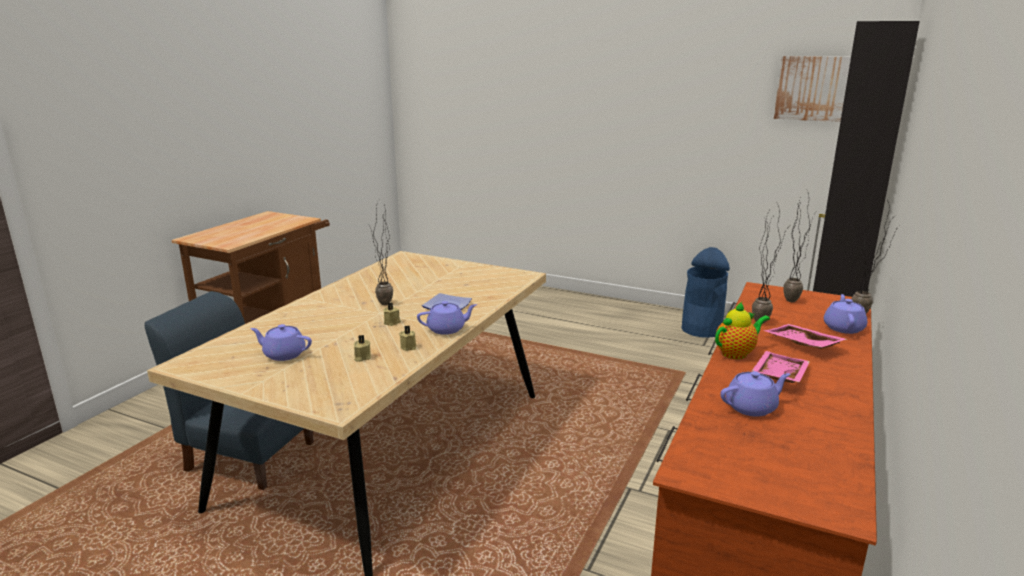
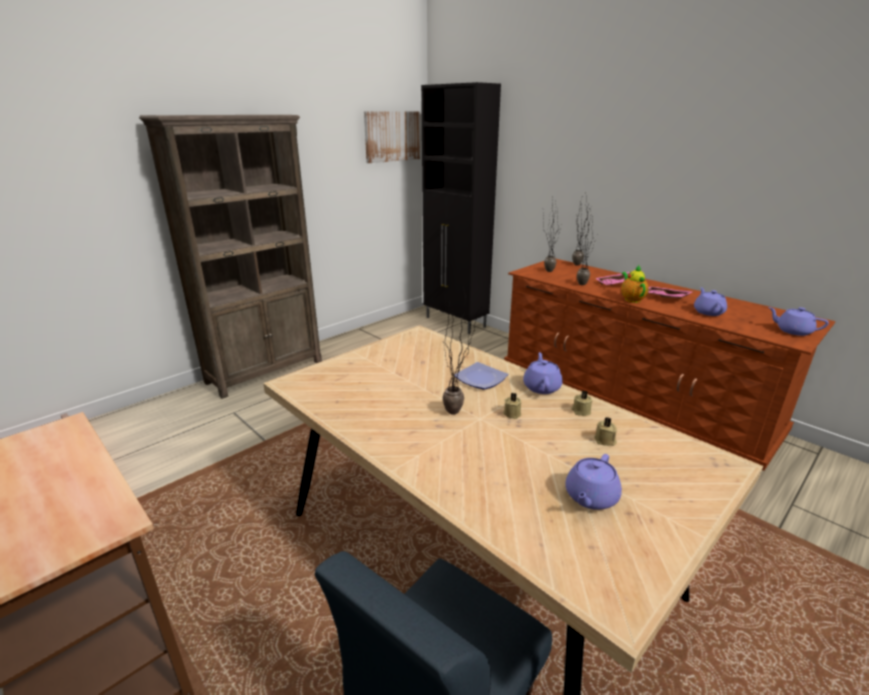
camera: 70 degrees left, 5 degrees up
(579, 302) = (266, 371): none -> brown bookcase
(701, 329) = (374, 340): blue trash can -> none
(843, 328) = (595, 271): purple teapot -> purple teapot (792, 331)

